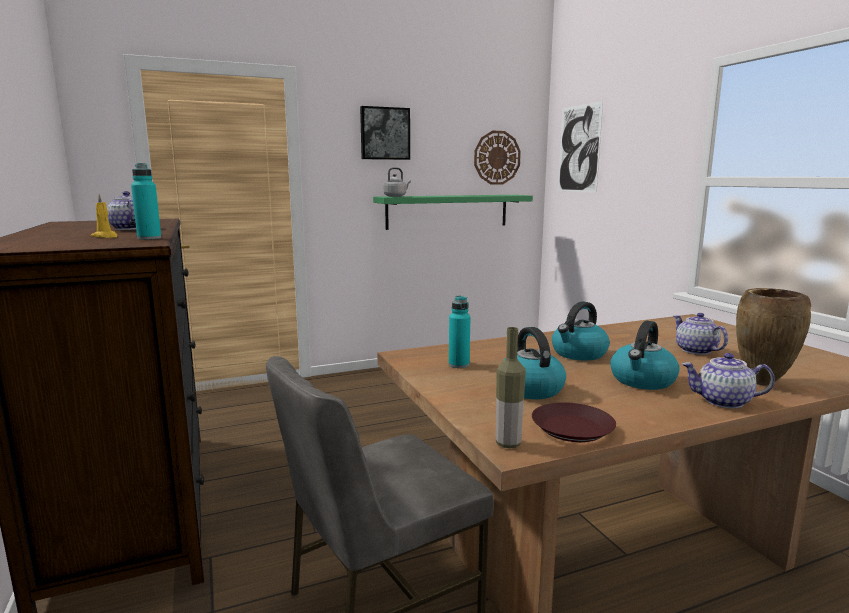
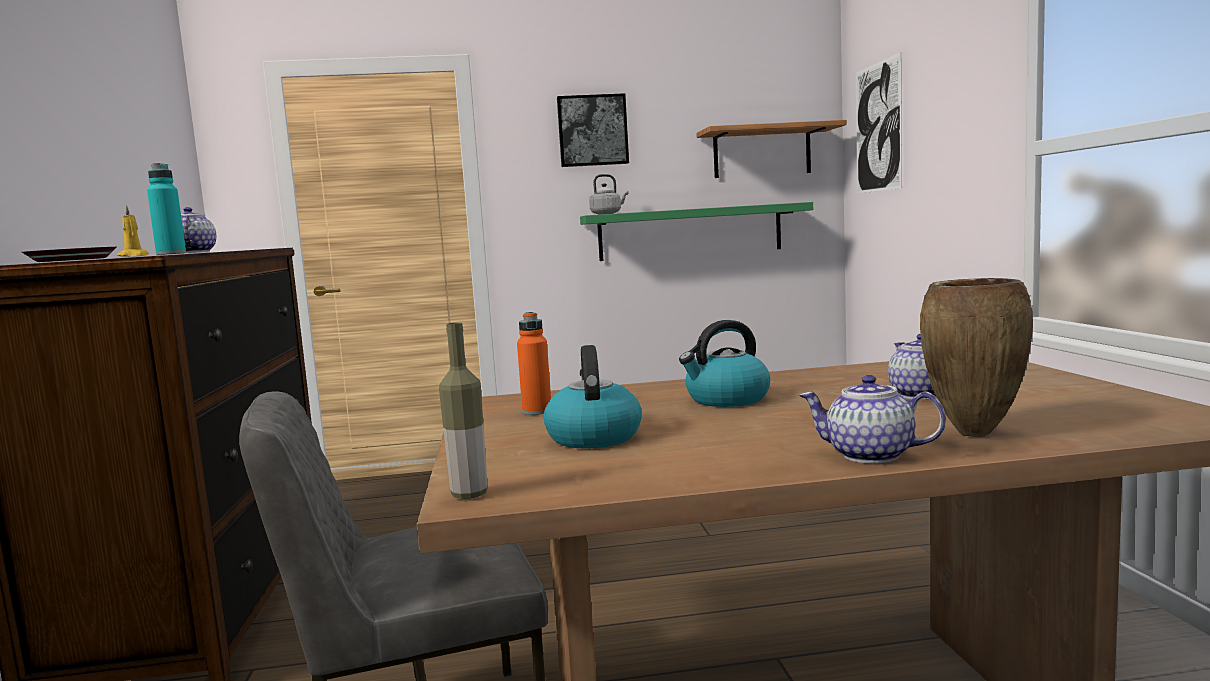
camera: 15 degrees right, 5 degrees down
(459, 364) = (537, 411): turquoise bottle -> orange bottle
(497, 157) = (762, 152): wall clock -> shelf
(573, 428) = (585, 481): brown plate -> brown plate (73, 260)
(642, 381) = (776, 430): kettle -> none

